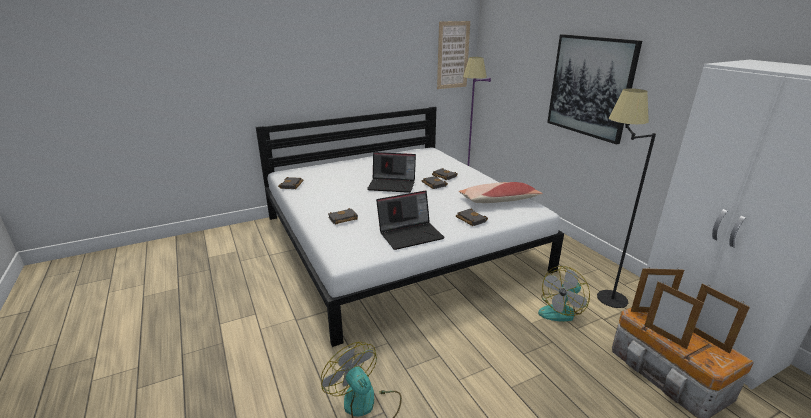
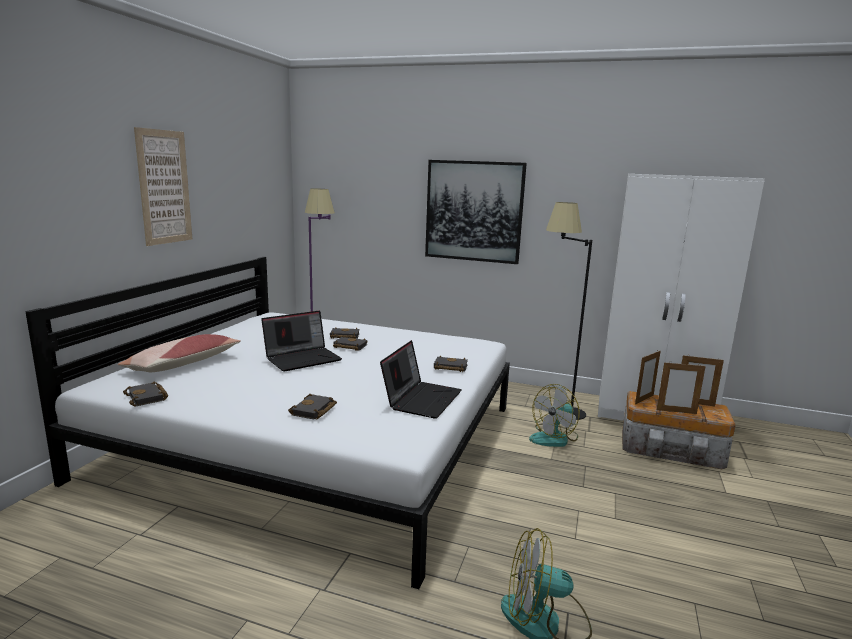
camera: 45 degrees left, 10 degrees down
(453, 55) = (273, 189): picture -> picture (164, 187)
(498, 200) = (440, 344): pillow -> pillow (183, 364)
(561, 310) = (554, 438): fan -> fan turned 45 degrees clockwise

